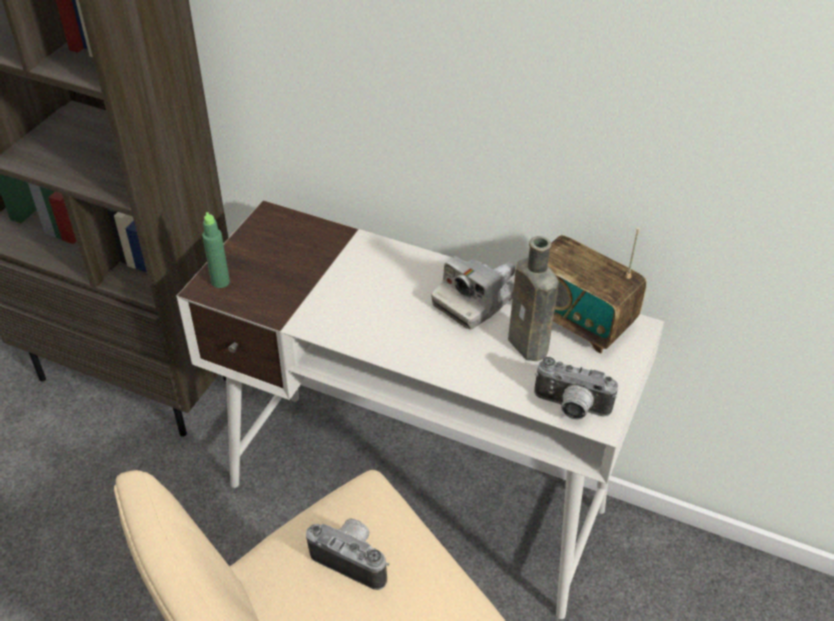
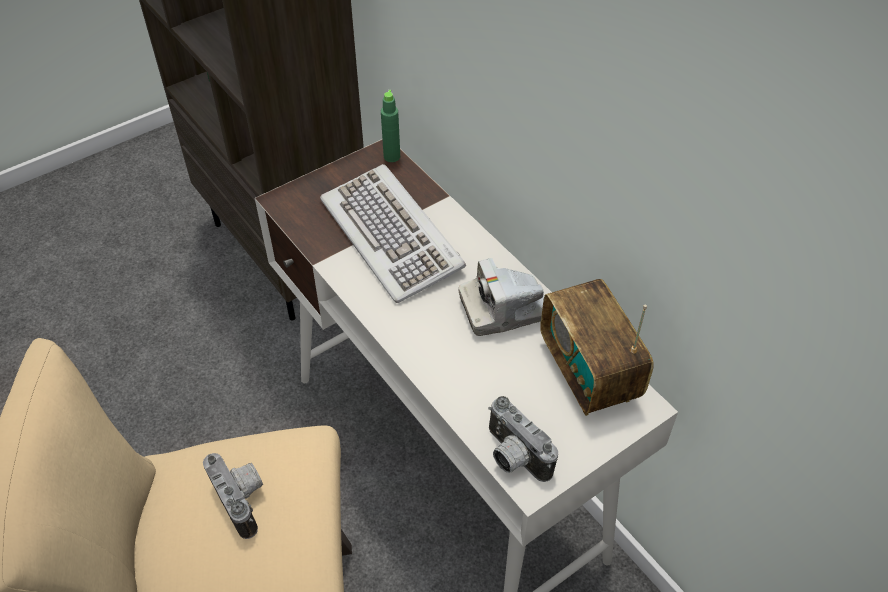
camera: 30 degrees right, 5 degrees up
(220, 282) = (297, 199): green bottle -> green bottle (392, 157)
(334, 279) = (392, 235): none -> keyboard
(530, 346) = (521, 377): brown bottle -> none

